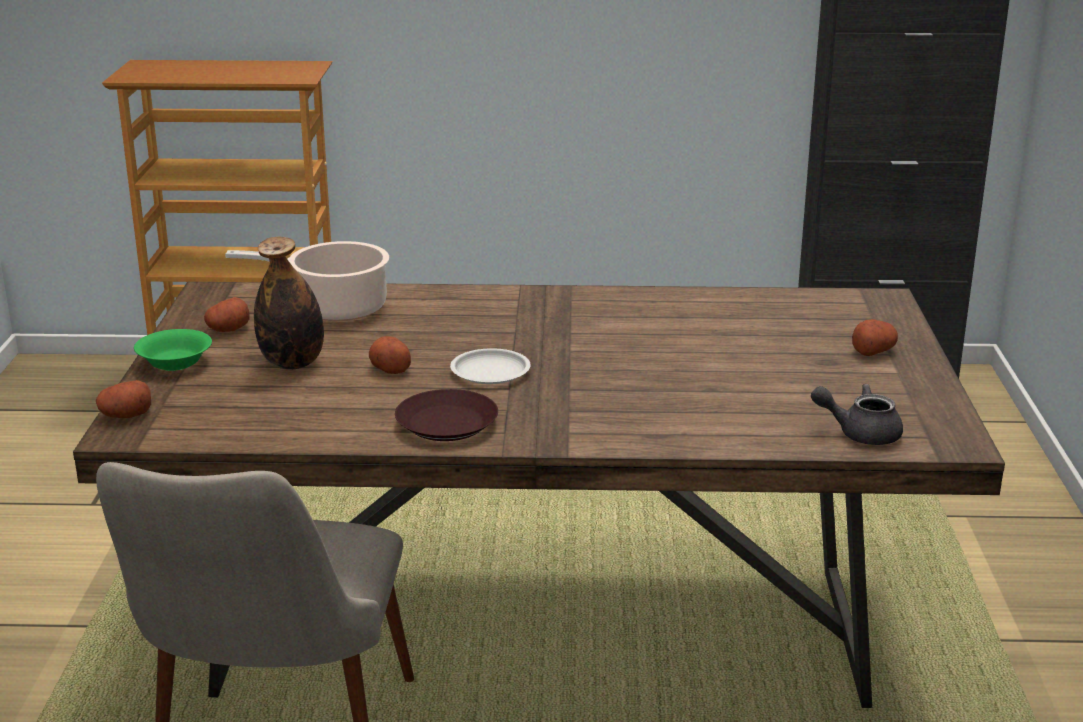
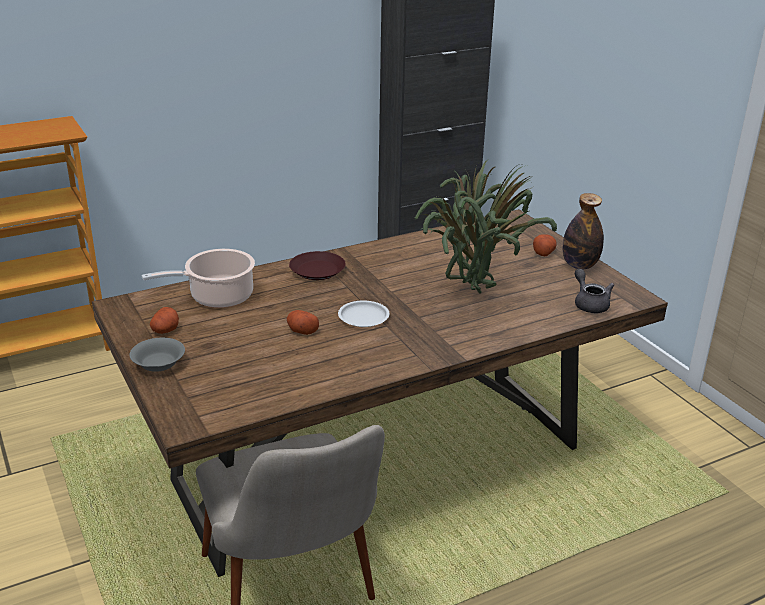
camera: 30 degrees left, 5 degrees up
(125, 415) = (171, 412): potato -> none
(174, 363) = (158, 364): green bowl -> grey bowl
(292, 363) = (237, 343): bottle -> bottle (579, 265)
(446, 424) = (378, 359): brown plate -> brown plate (317, 271)
(683, 381) = (472, 295): none -> potted plant
(860, 433) = (589, 304): grey teapot -> grey teapot turned 90 degrees clockwise

